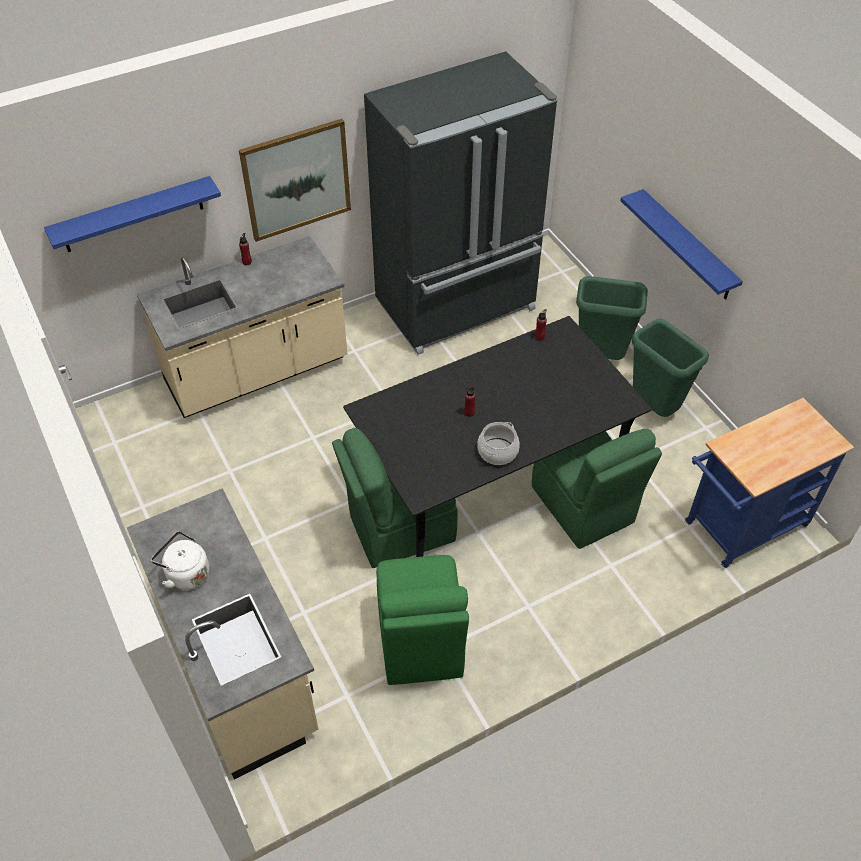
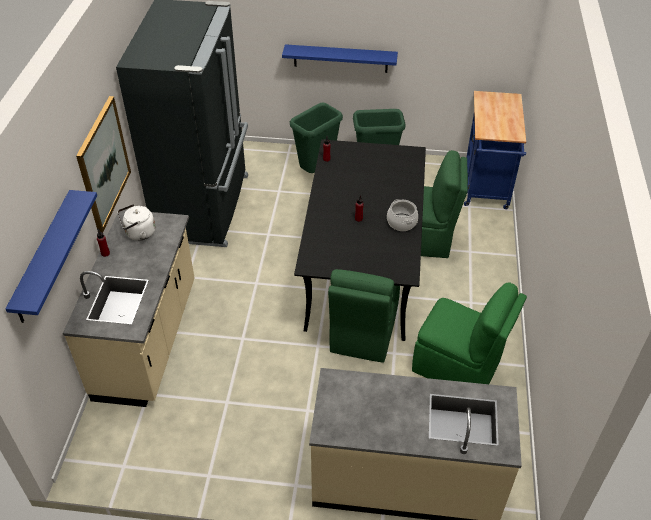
camera: 55 degrees left, 5 degrees down
(185, 573) = (384, 423): white kettle -> white kettle (139, 233)

